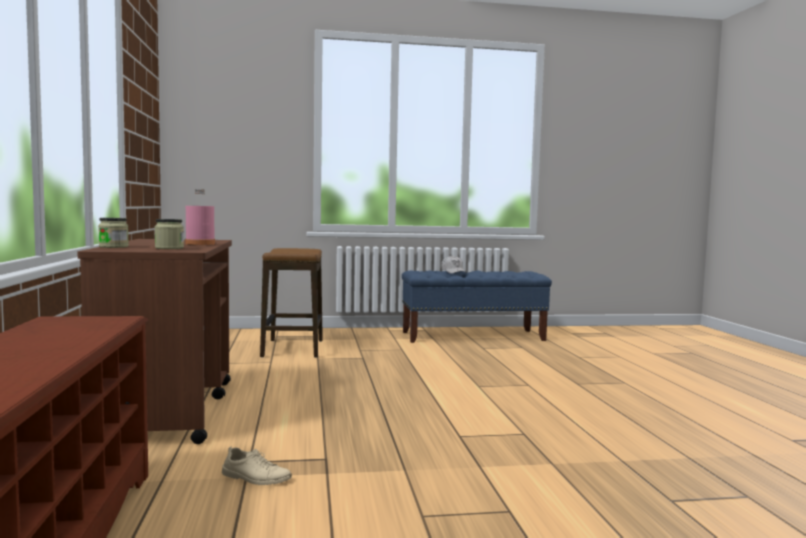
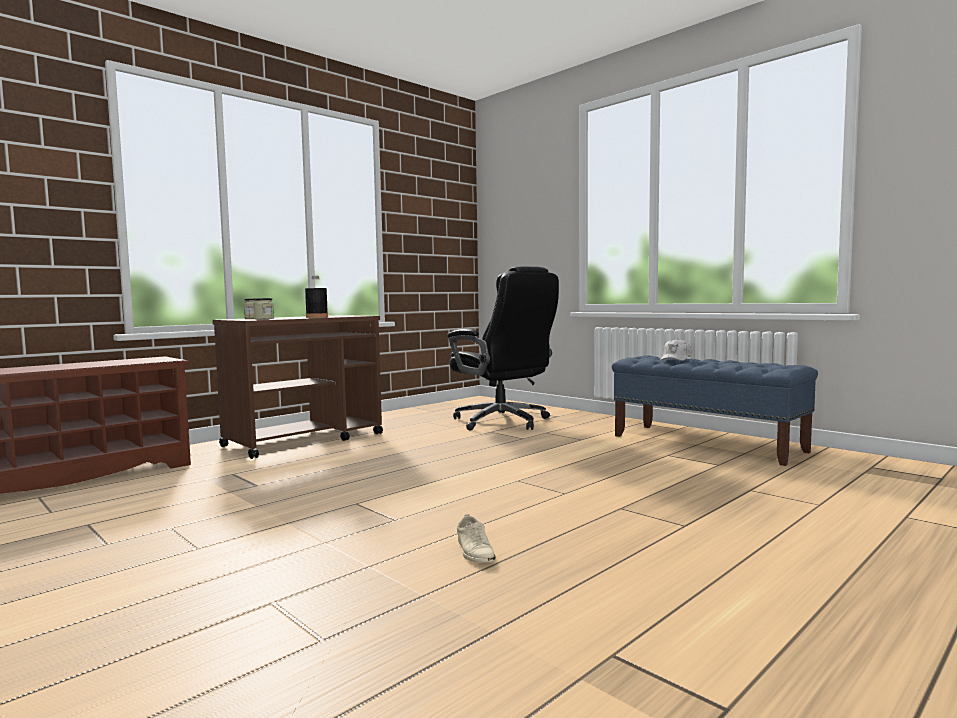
camera: 55 degrees right, 0 degrees up
(200, 244) = (317, 317): pink bottle -> black bottle
(256, 478) = (206, 481): beige shoe -> beige shoe (475, 551)
(293, 348) = (503, 422): stool -> black office chair

